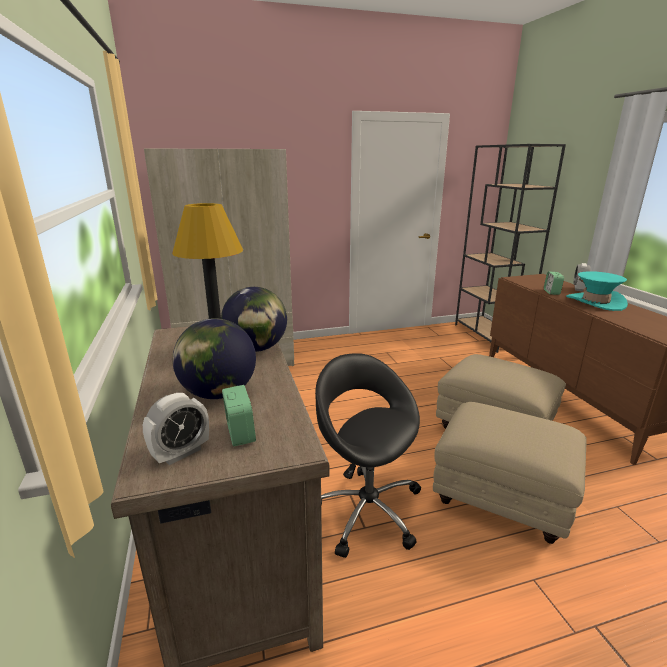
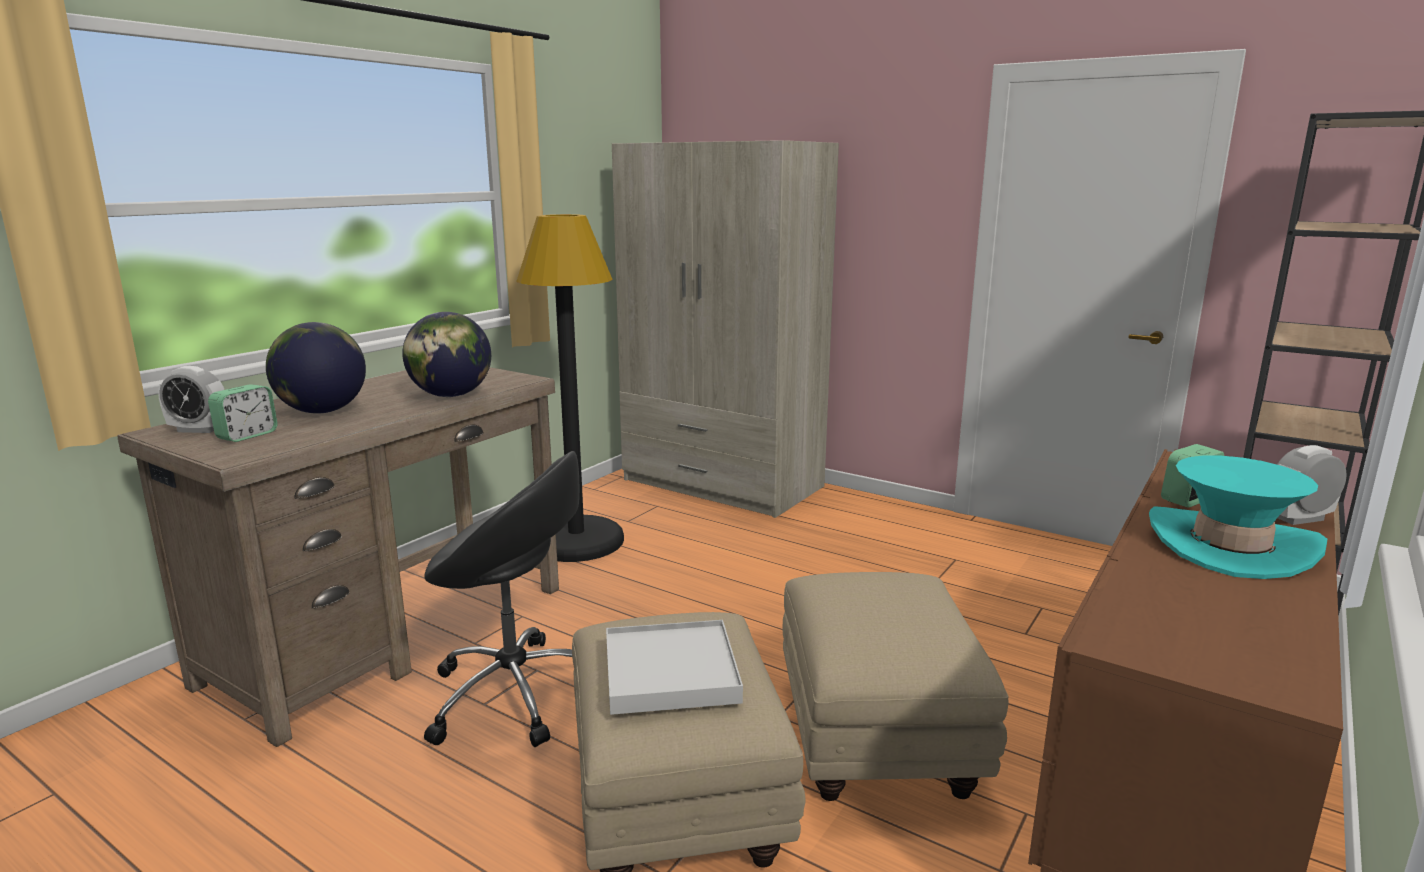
camera: 50 degrees right, 5 degrees down
(366, 510) = (517, 693): black office chair -> black office chair turned 105 degrees clockwise
(528, 433) = (671, 672): none -> white tray

